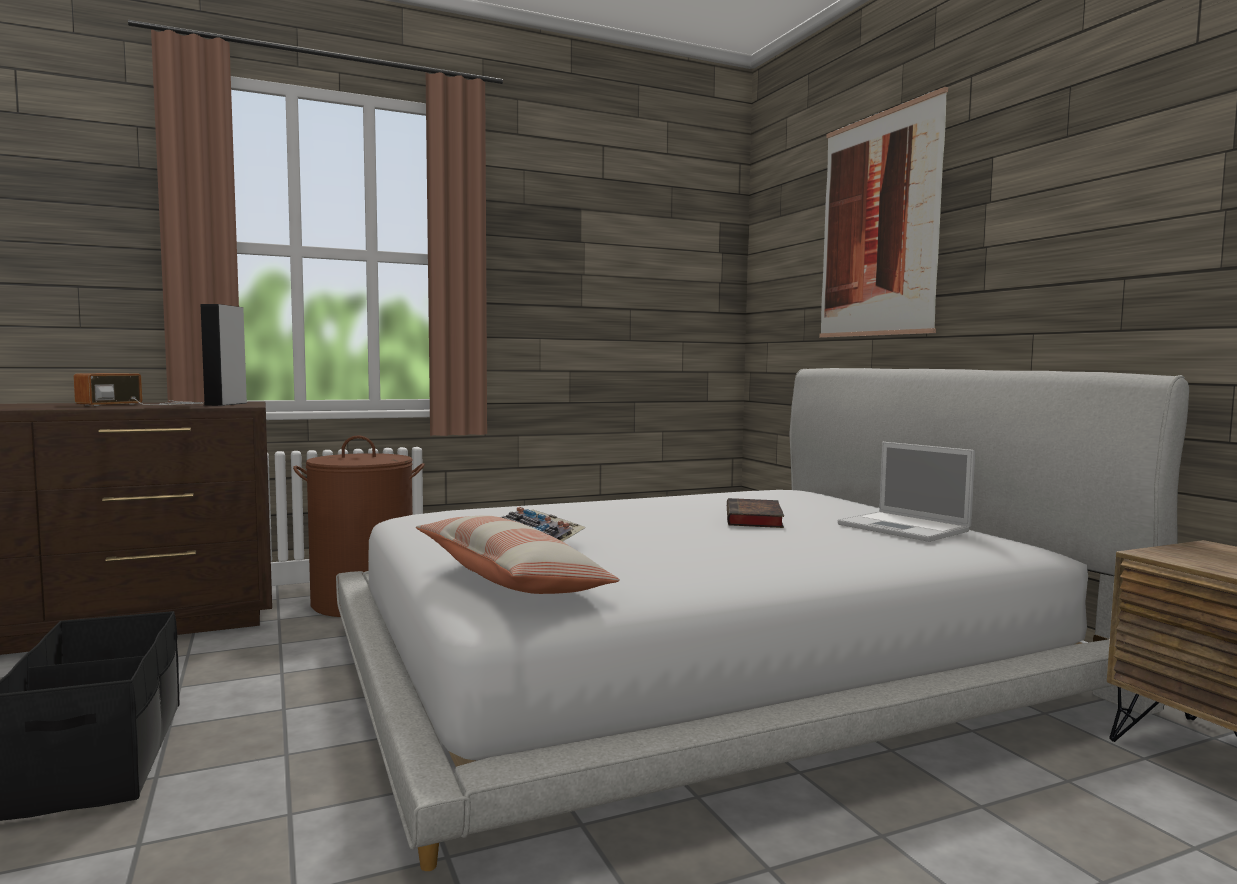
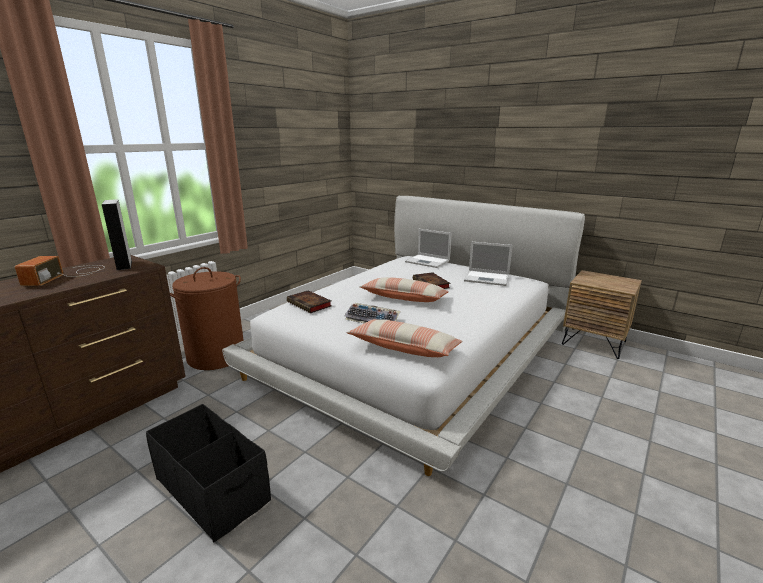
camera: 30 degrees left, 15 degrees up
(478, 512) = (310, 304): none -> book
(656, 527) = (404, 298): none -> pillow
(818, 496) = (428, 261): none -> laptop
(878, 225) = (437, 127): picture -> none

